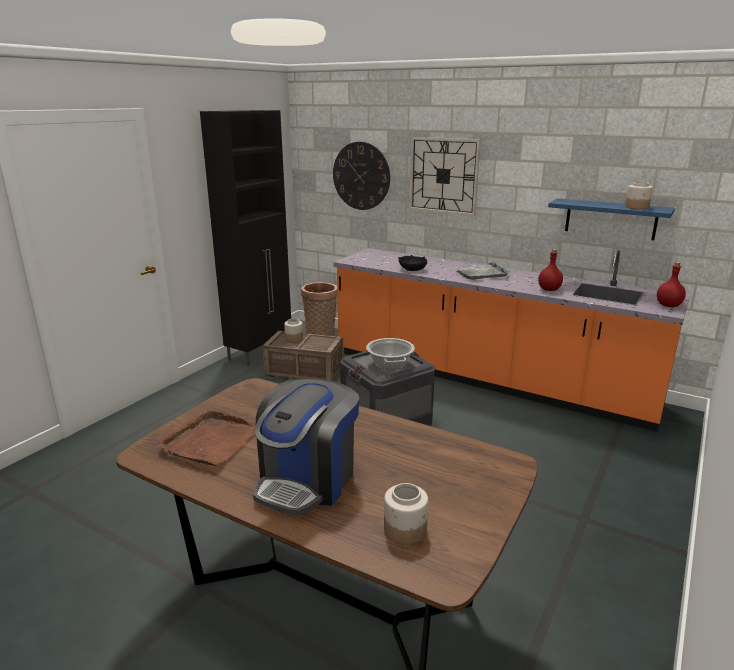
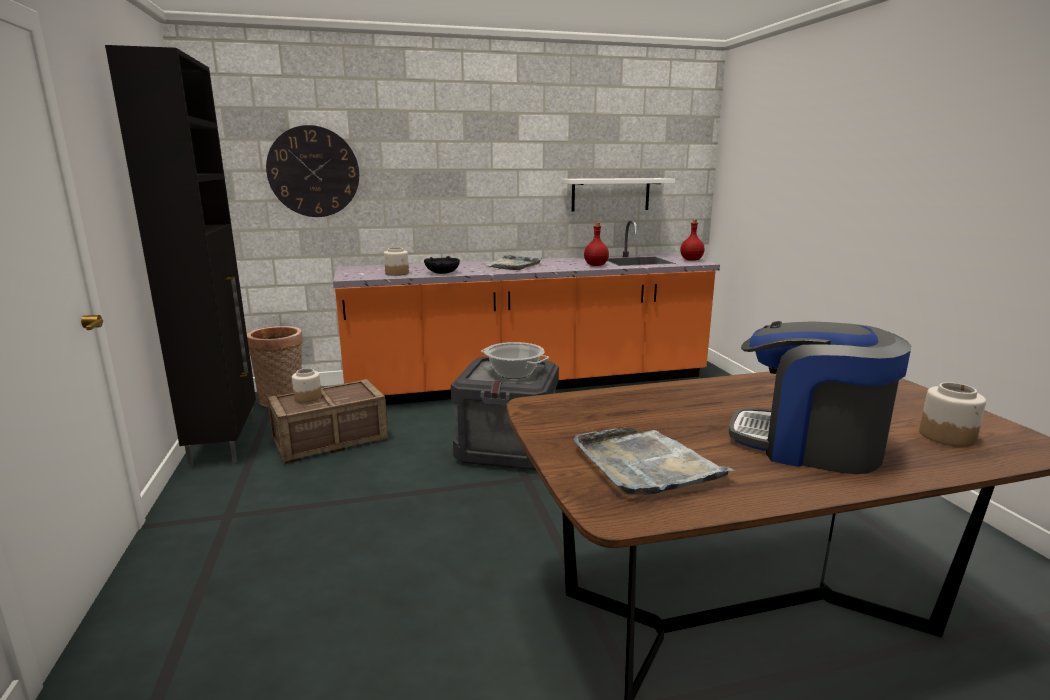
camera: 45 degrees left, 5 degrees down
(210, 442) = (645, 464): brown tray -> grey tray
(307, 480) = (808, 445): coffee machine -> coffee machine turned 135 degrees clockwise
(443, 176) = (433, 163): wall clock -> none
(610, 219) = (610, 194): blue shelf -> white shelf
(637, 207) = (640, 178): jar -> jar (397, 273)

